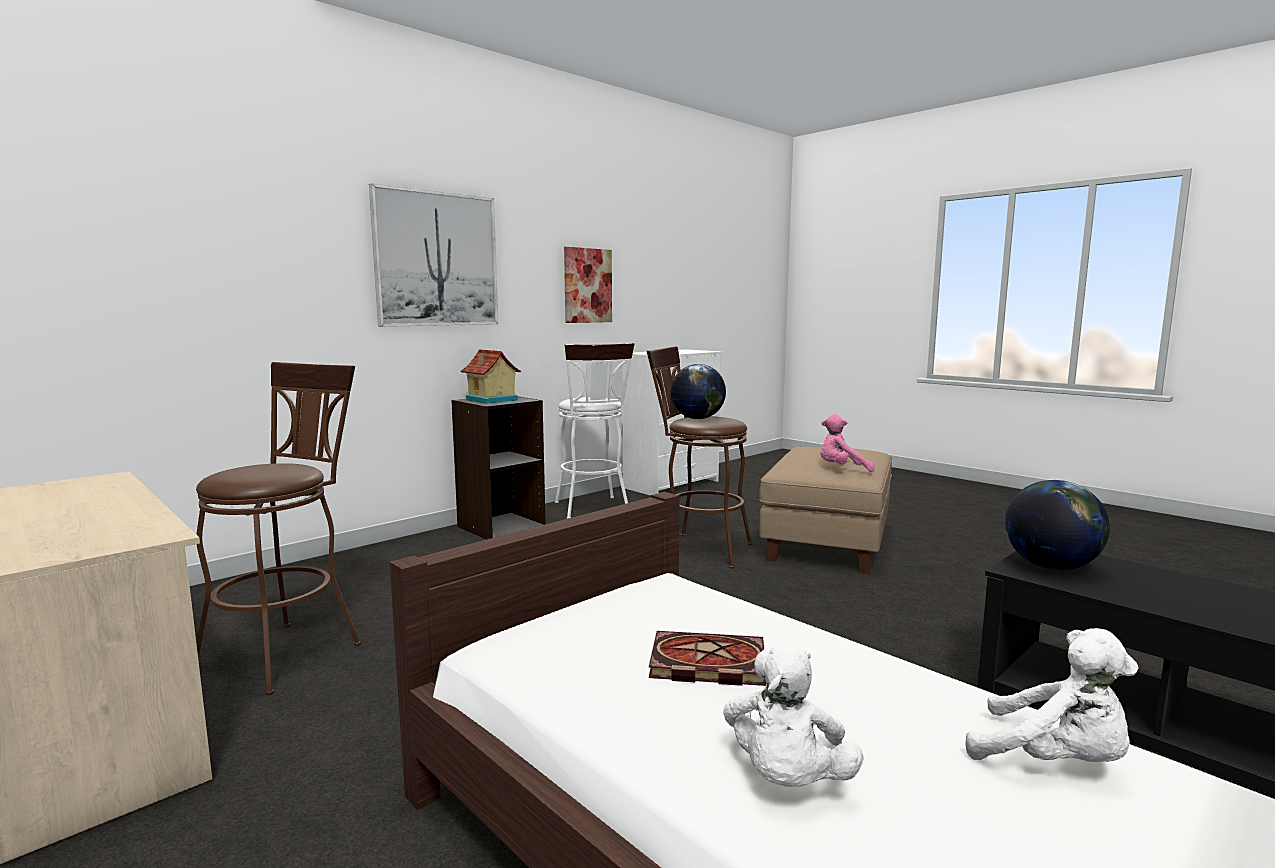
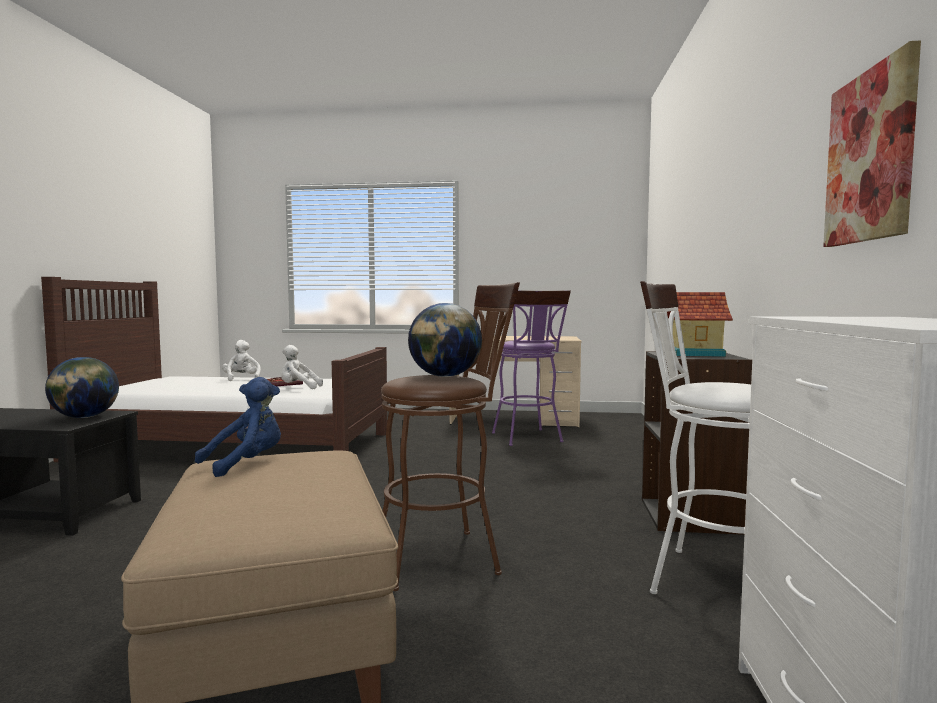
camera: 140 degrees right, 5 degrees down
(290, 650) = (529, 438): brown stool -> purple stool
(436, 259) = (739, 186): picture -> none
(842, 469) = (246, 464): pink plush toy -> blue plush toy
(1054, 761) = (164, 387): white plush toy -> white plush toy (298, 388)

